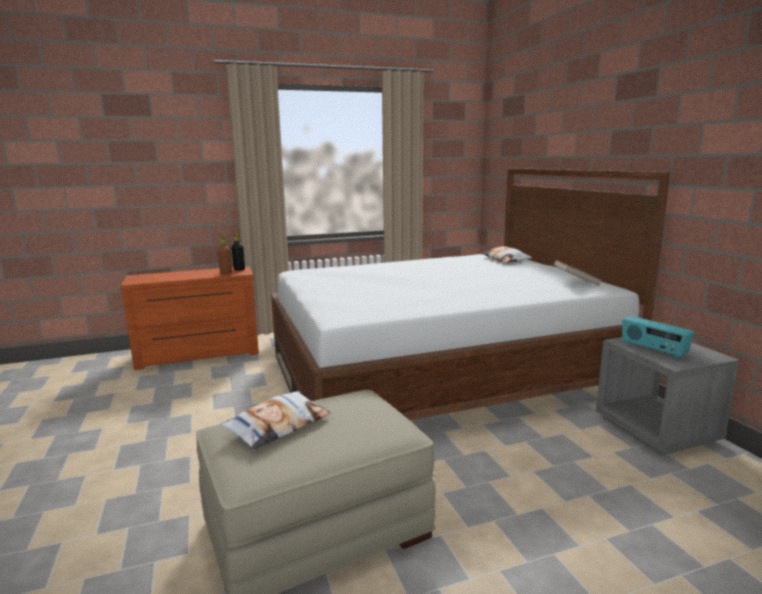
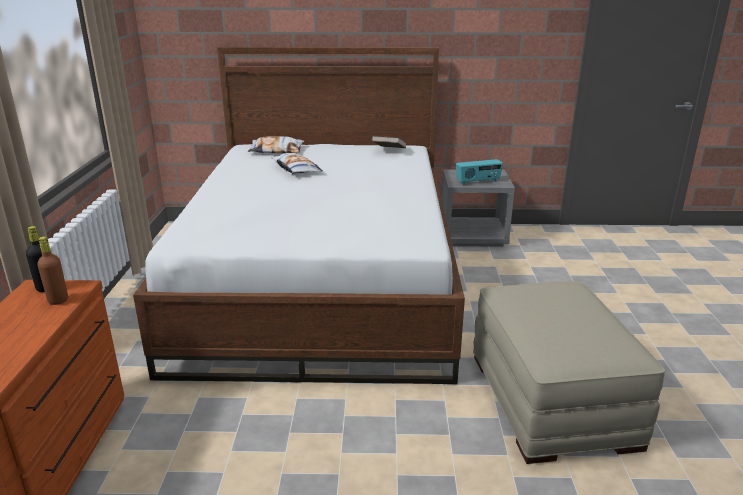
camera: 70 degrees left, 10 degrees up
(278, 426) = (558, 331): pillow -> pillow (296, 169)

